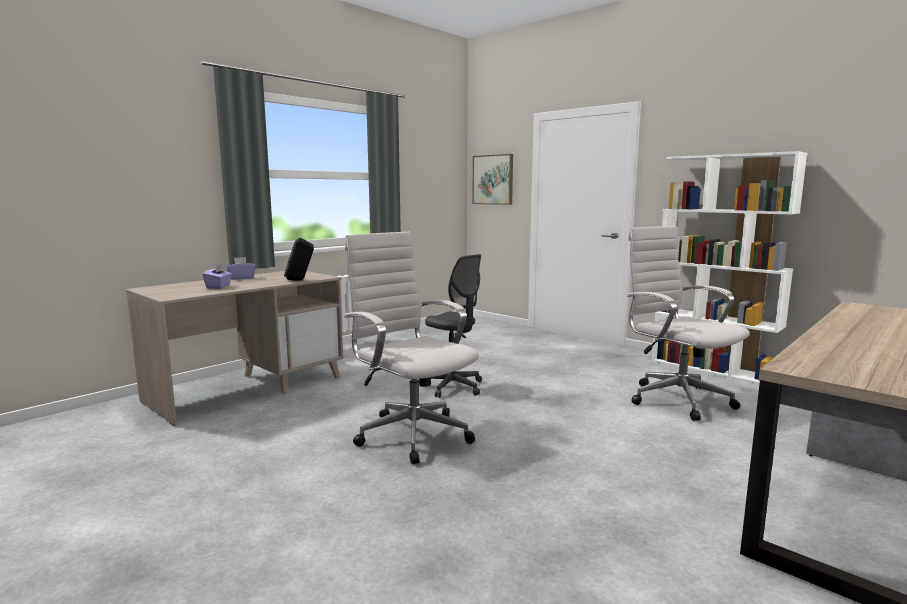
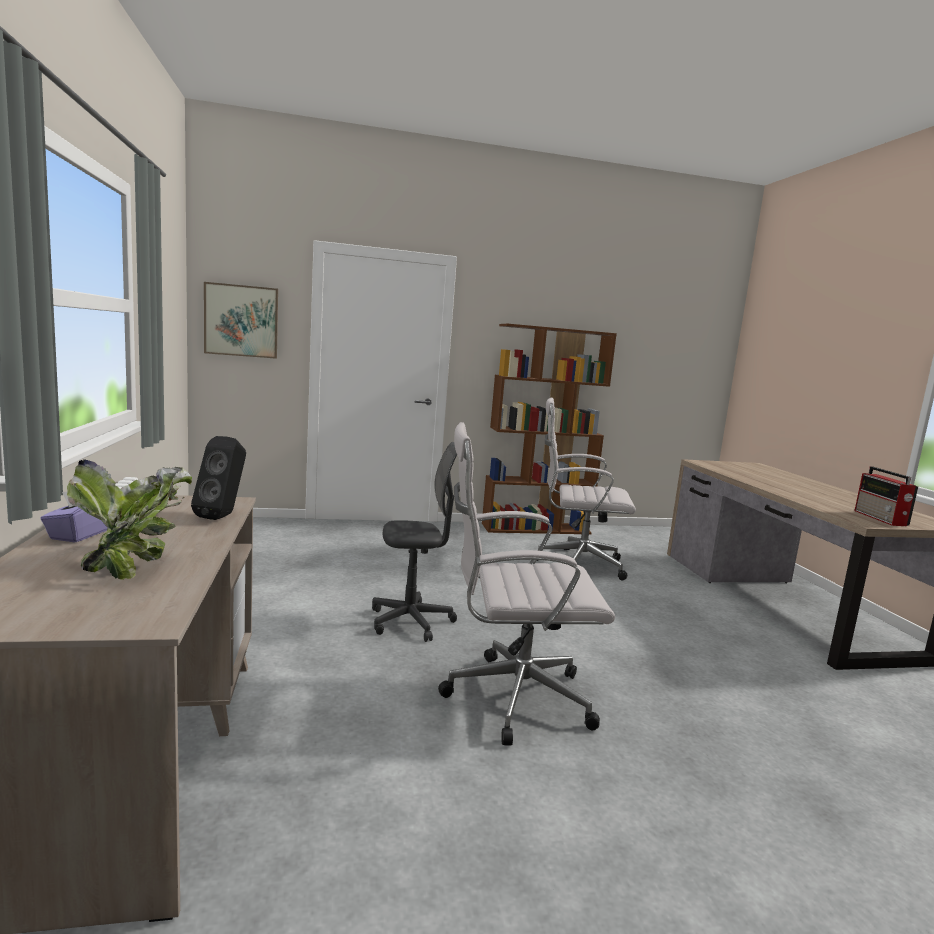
camera: 55 degrees left, 0 degrees up
(219, 286) = (133, 565): purple tissue box -> potted plant
(713, 369) = (536, 528): white bookcase -> brown bookcase
(856, 372) = (881, 518): none -> radio

